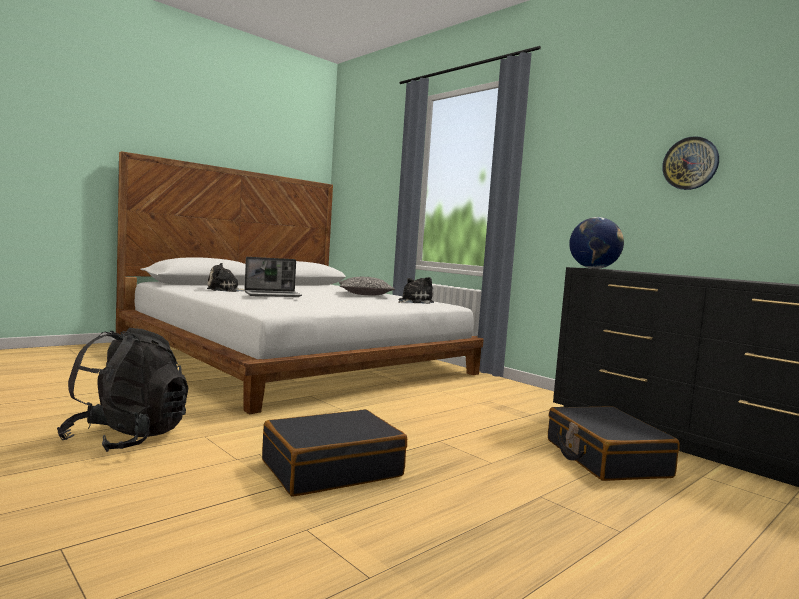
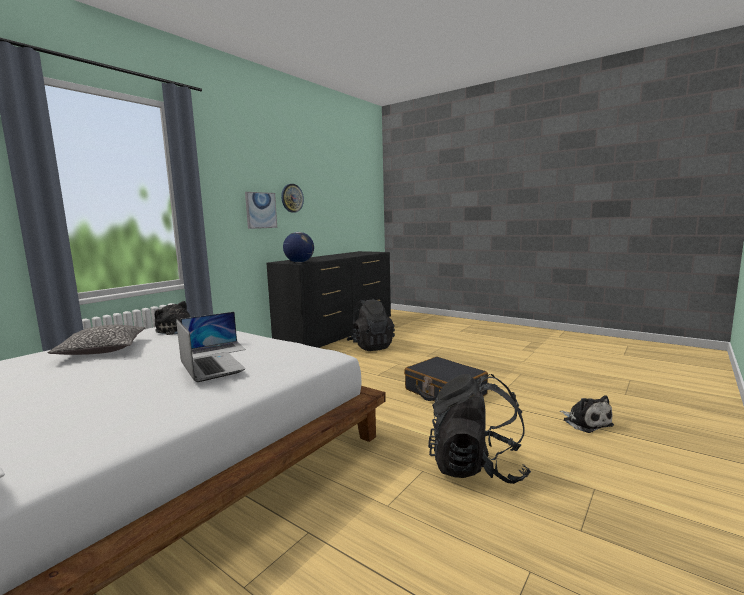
camera: 100 degrees left, 5 degrees up
(225, 290) = (102, 417): plush toy -> plush toy (585, 422)
(331, 301) = (215, 350): none -> laptop
(605, 458) = (371, 346): black suitcase -> black backpack
(617, 188) = (261, 210): none -> picture

